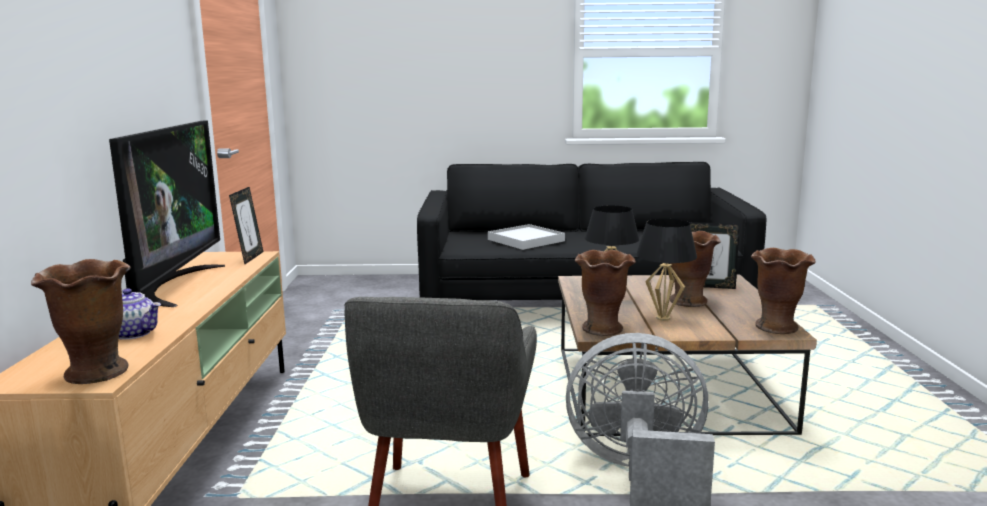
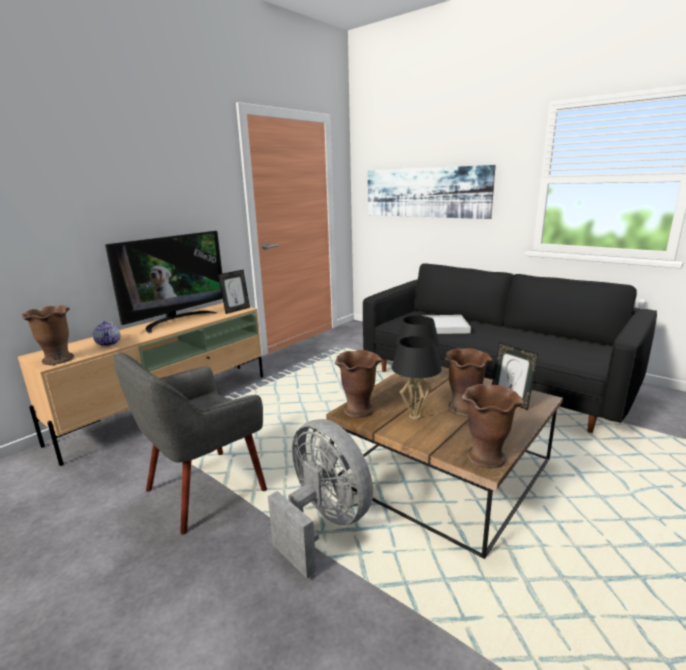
camera: 40 degrees right, 5 degrees up
(417, 68) = (425, 192): none -> picture

